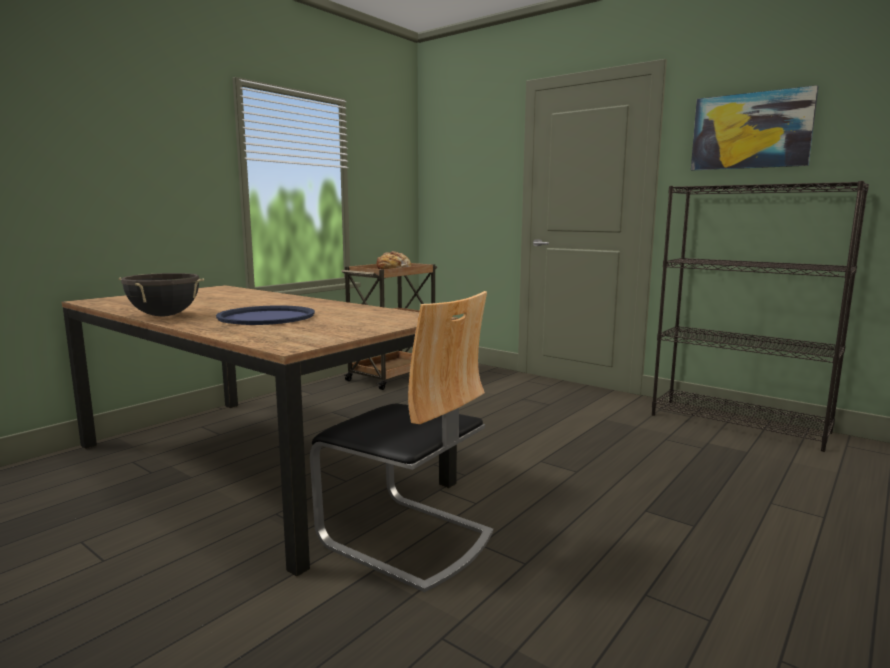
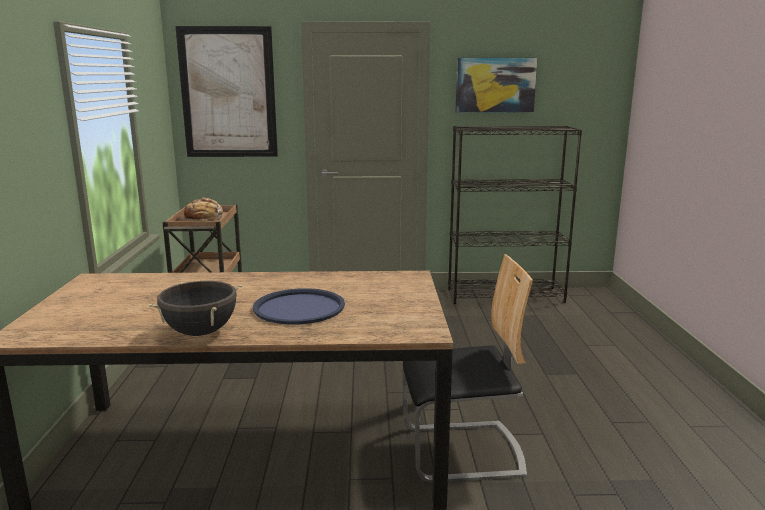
camera: 40 degrees left, 5 degrees up
(461, 160) = (228, 93): none -> picture

